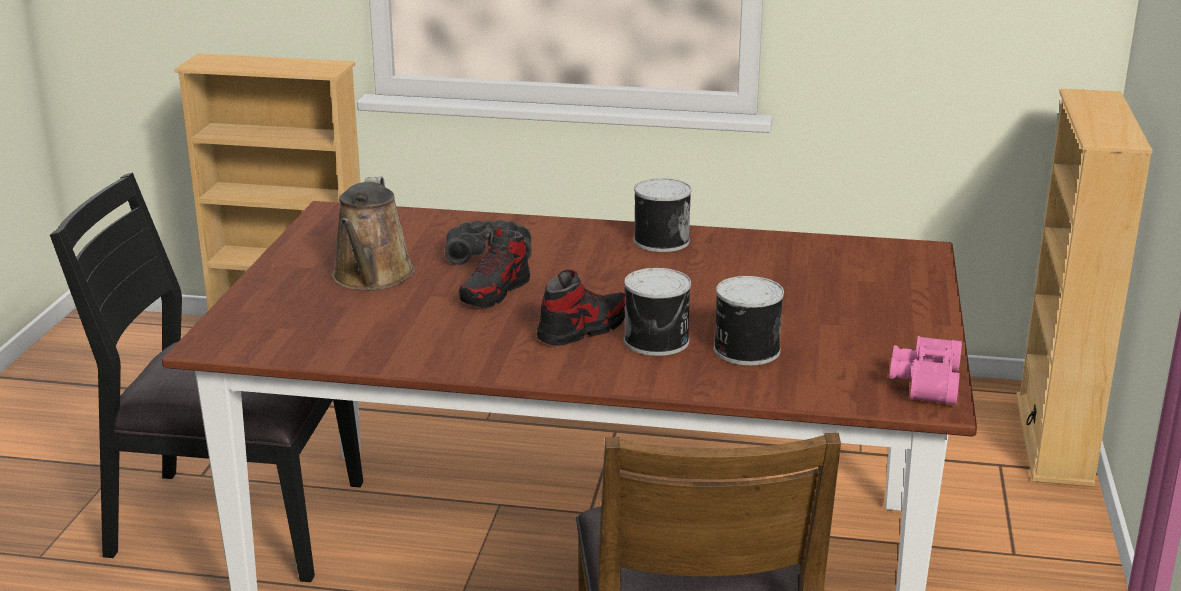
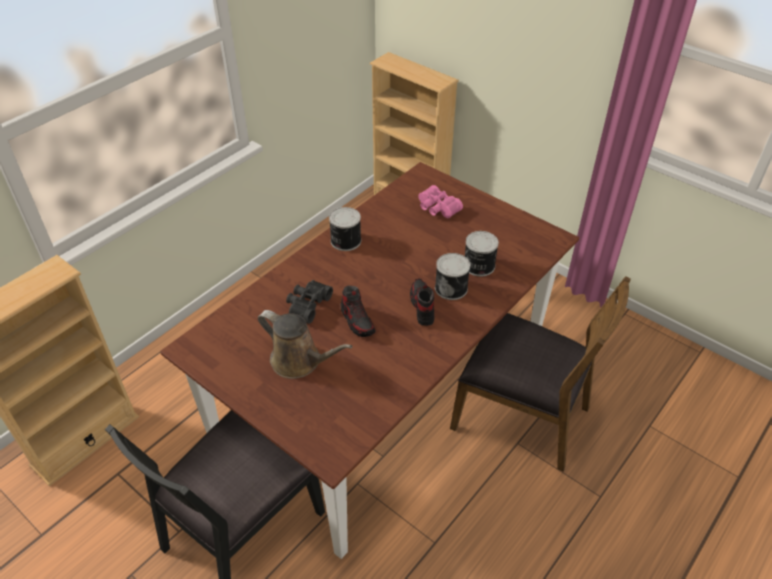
camera: 60 degrees left, 20 degrees up
(923, 382) = (538, 232): pink binoculars -> pink binoculars (437, 208)

